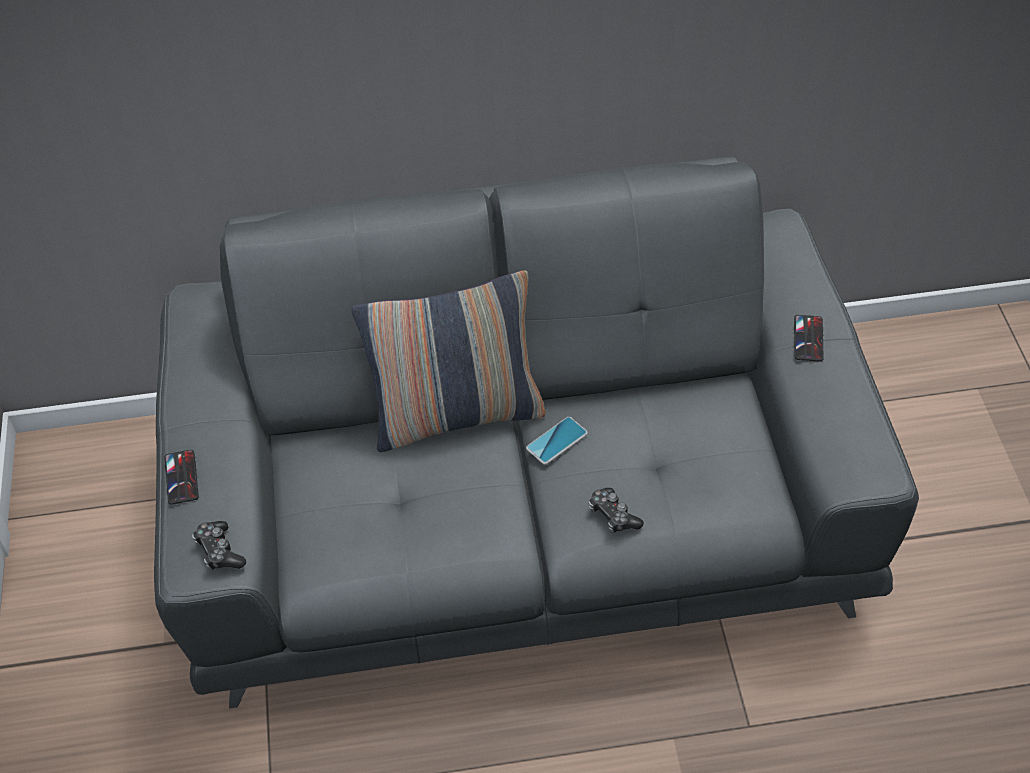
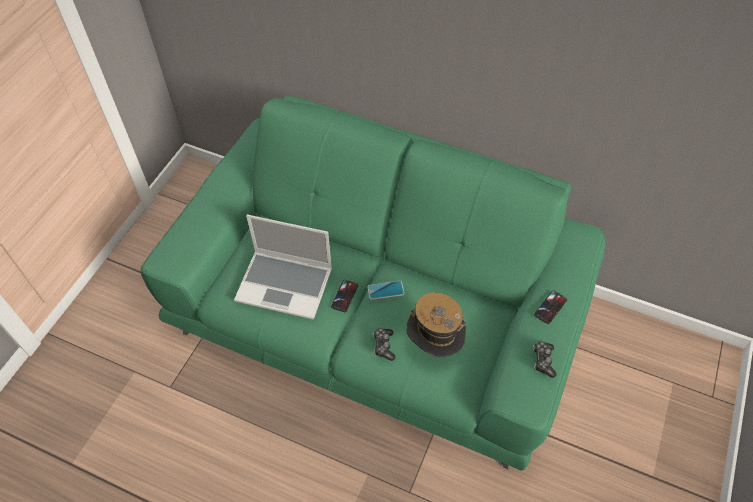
camera: 30 degrees right, 5 degrees up
(181, 477) = (190, 214): phone -> phone (344, 296)
(219, 551) = (179, 259): game controller -> game controller (543, 361)
(402, 510) = (286, 284): none -> laptop
(457, 415) = (348, 250): pillow -> none
(522, 517) = (377, 317): grey sofa -> green sofa
(680, 476) = (434, 344): none -> hat

